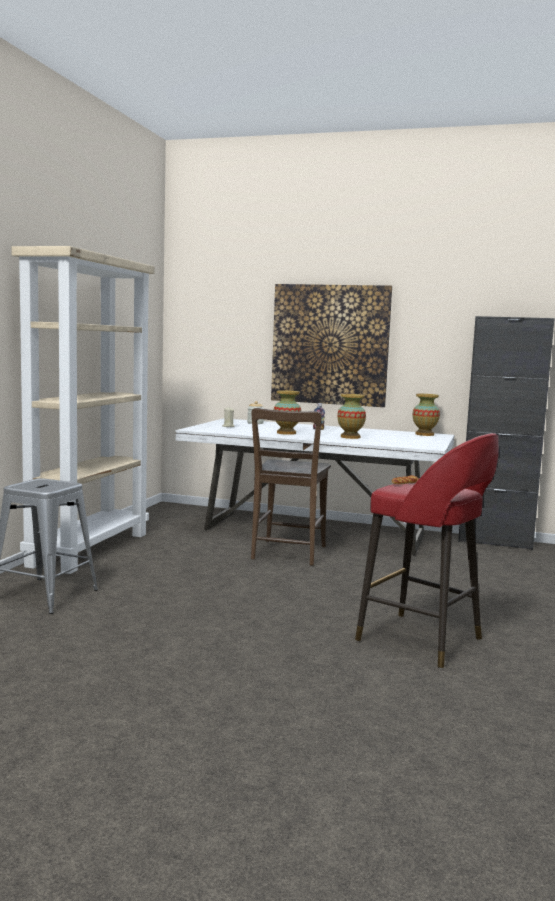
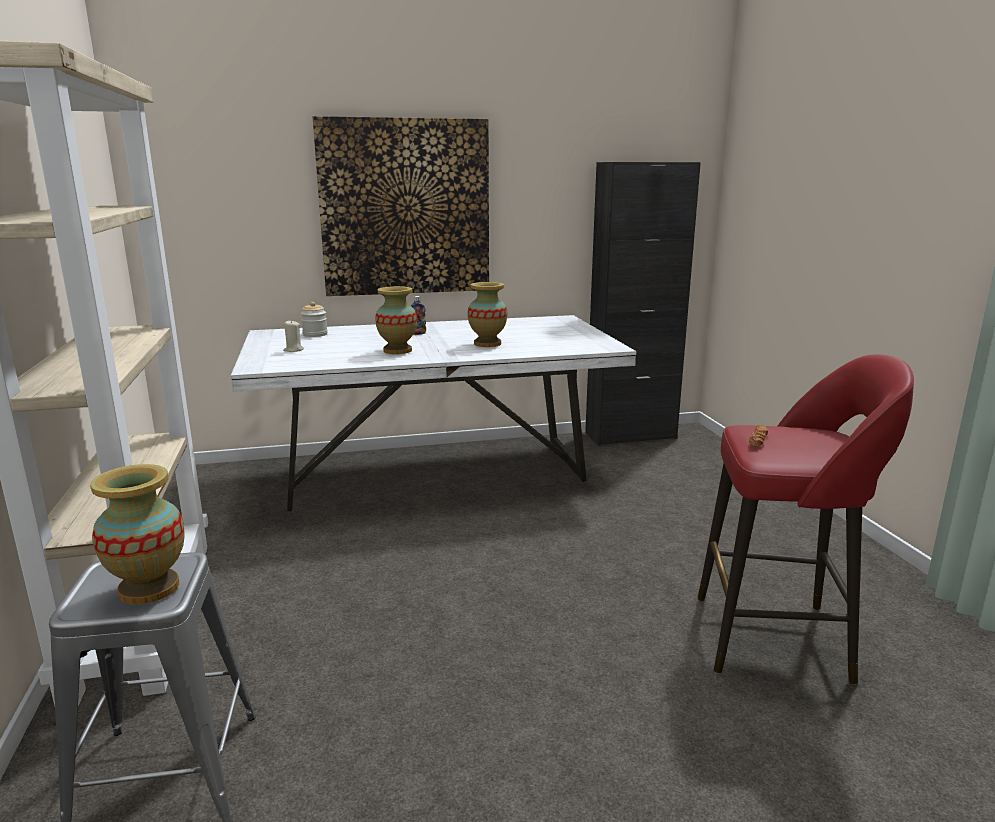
camera: 30 degrees left, 10 degrees up
(287, 554) = (447, 525): brown chair -> none
(424, 434) = (548, 321): vase -> vase (148, 589)

